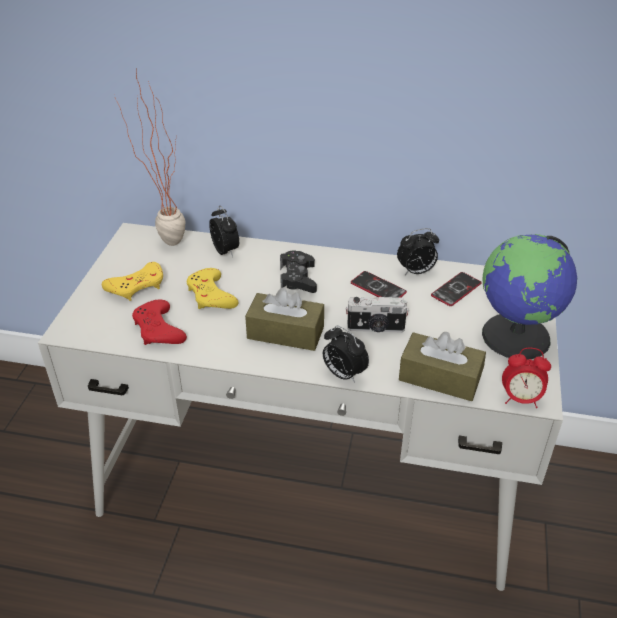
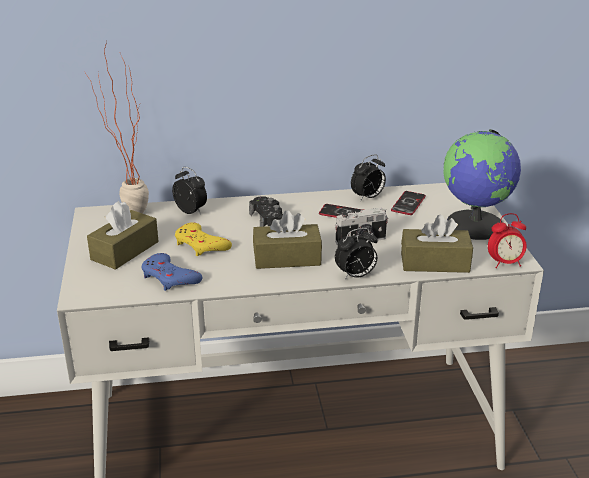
camera: 20 degrees left, 10 degrees down
(137, 286) = (125, 251): yellow game controller -> brown tissue box
(158, 329) = (169, 277): red game controller -> blue game controller
(343, 374) = (355, 276): alarm clock -> alarm clock turned 45 degrees counterclockwise

